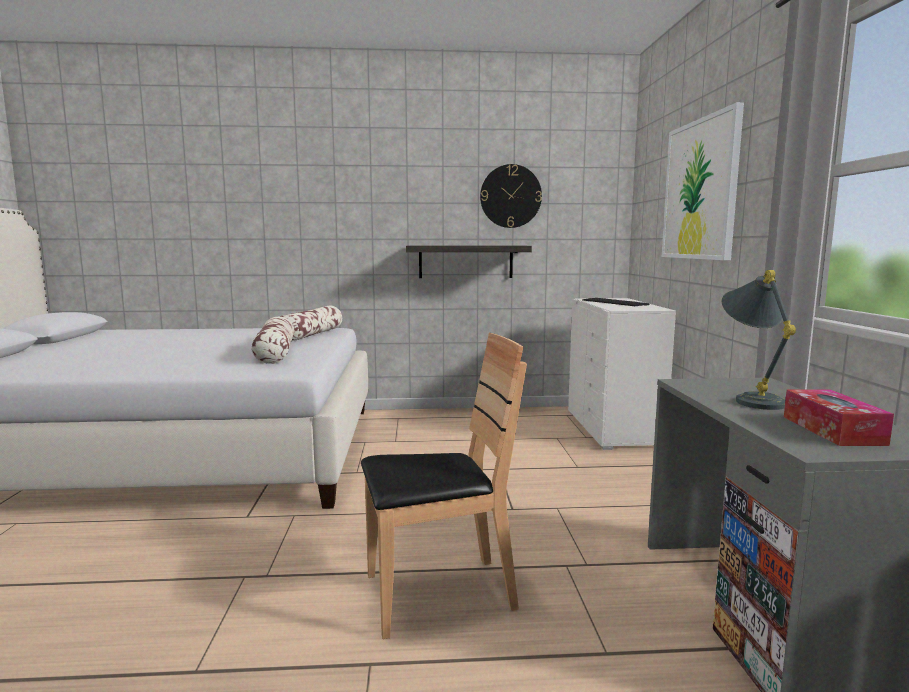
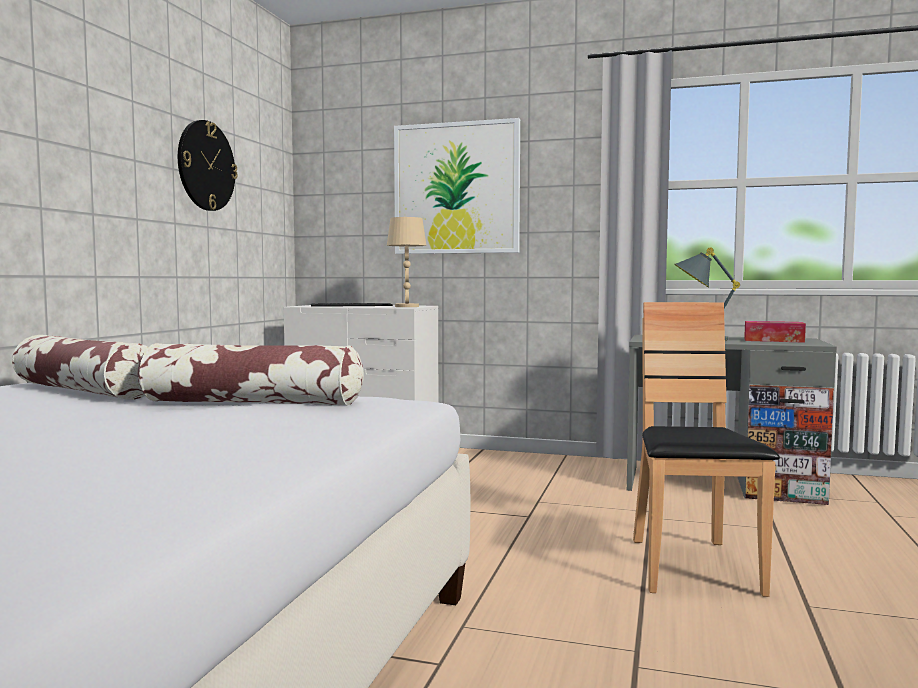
camera: 70 degrees left, 5 degrees down
(465, 261) = (166, 257): shelf -> none
(625, 308) = (407, 306): none -> beige table lamp

